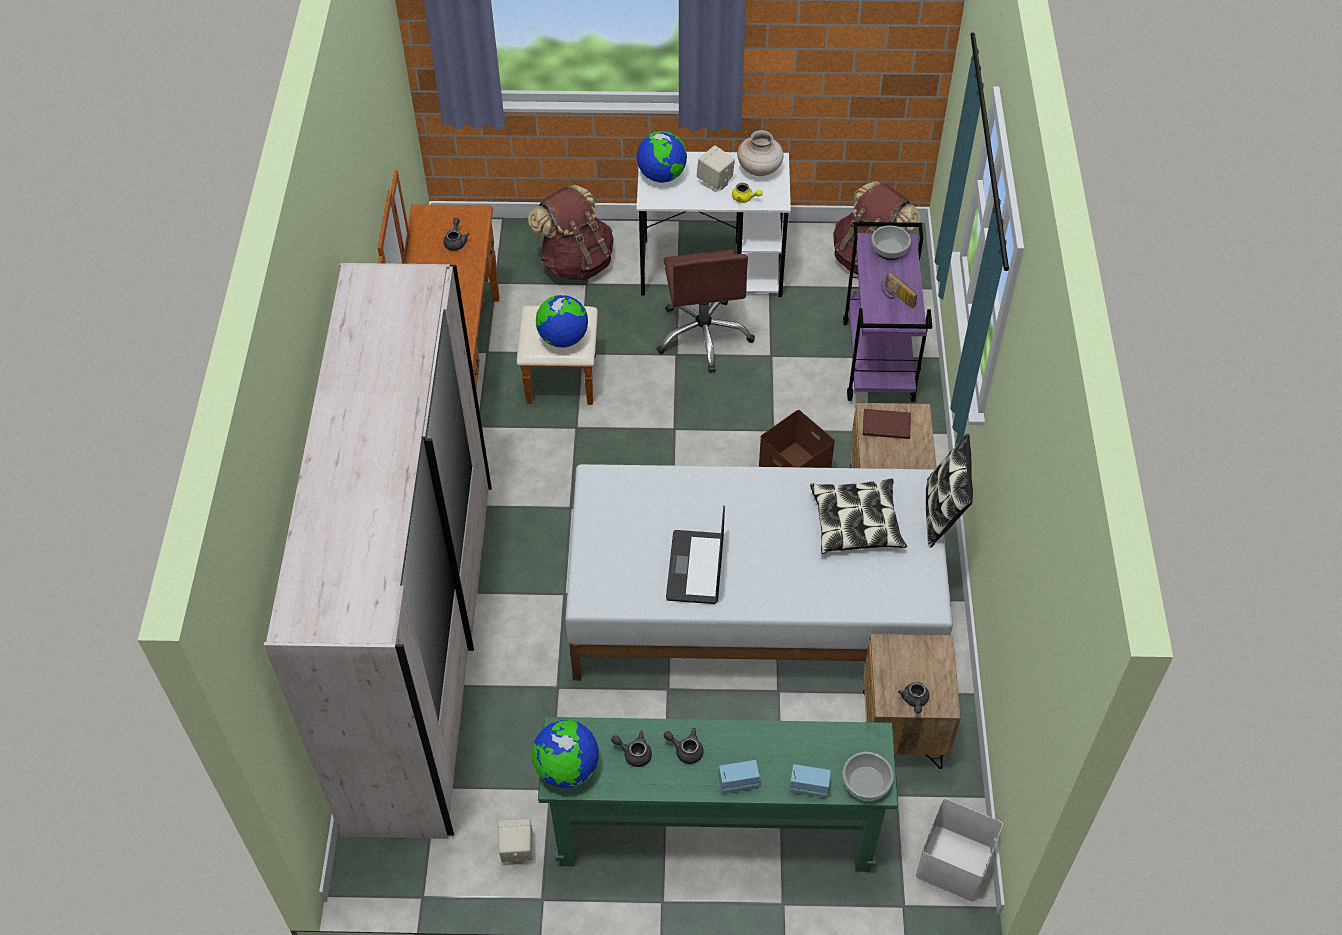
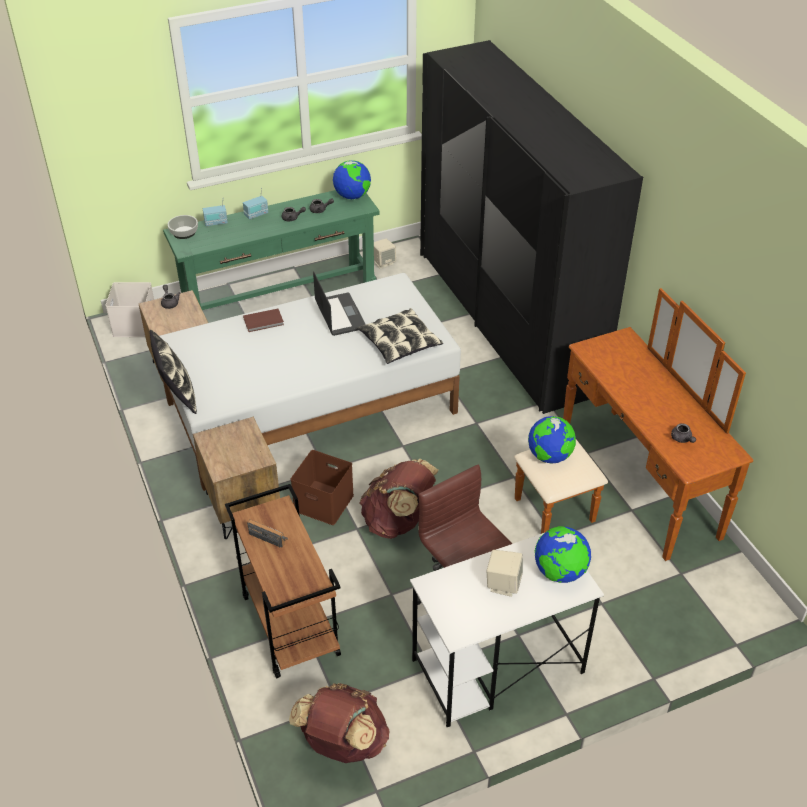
camera: 155 degrees right, 10 degrees down
(421, 649) = (507, 321): white wardrobe -> black wardrobe
(576, 262) = (629, 622): brown backpack -> brown backpack (398, 521)
(745, 198) = (462, 576): yellow teapot -> none
(759, 169) = (467, 617): beige vase -> none
(856, 523) = (241, 371): pillow -> pillow (399, 343)
(879, 362) = (289, 624): purple cart -> brown cart
(885, 424) = (244, 453): brown book -> brown book (264, 322)
(889, 249) = (295, 585): bowl -> none

